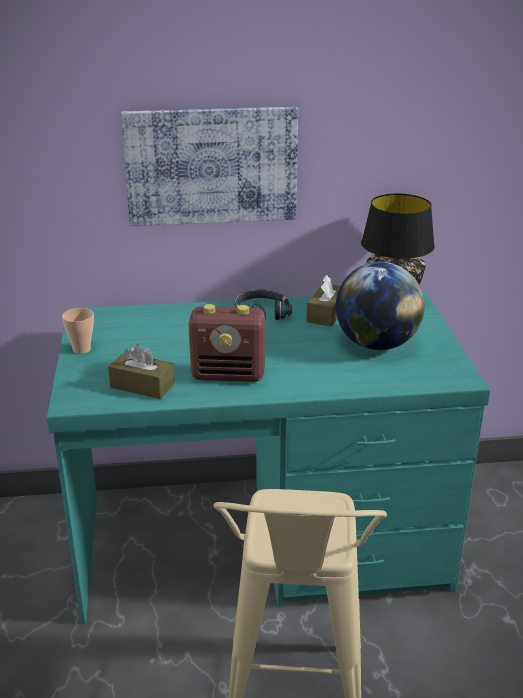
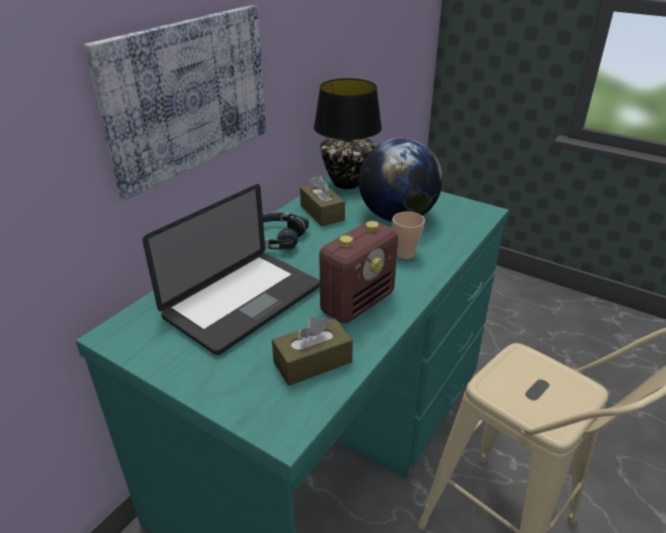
camera: 50 degrees left, 5 degrees up
(81, 349) = (182, 370): cup -> cup (405, 254)
(170, 337) = (243, 302): none -> laptop

